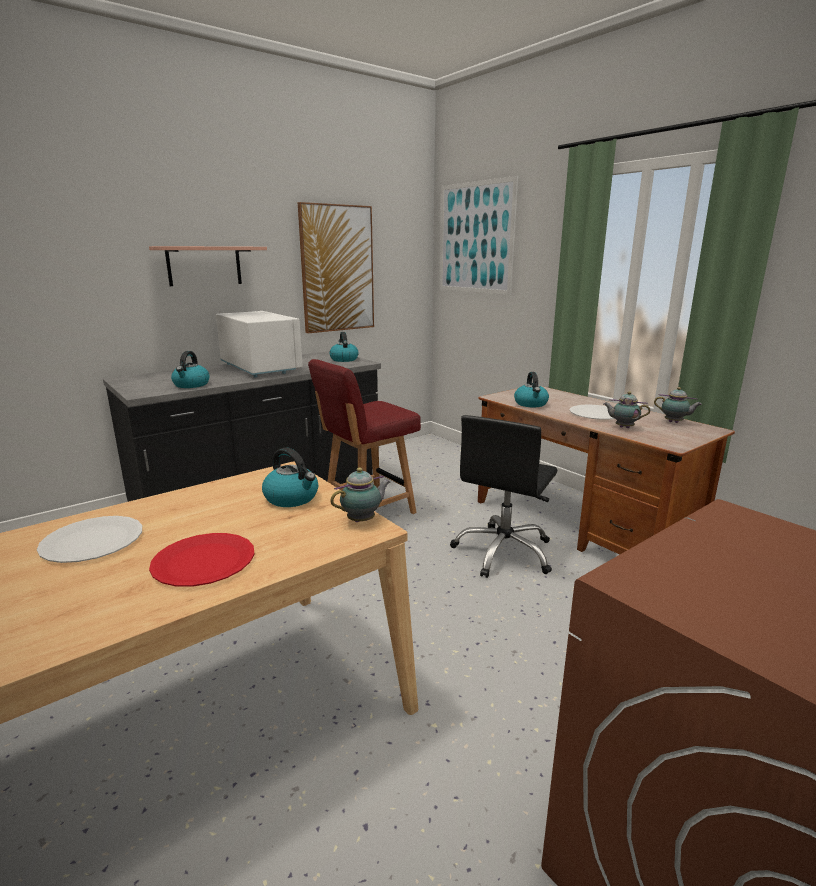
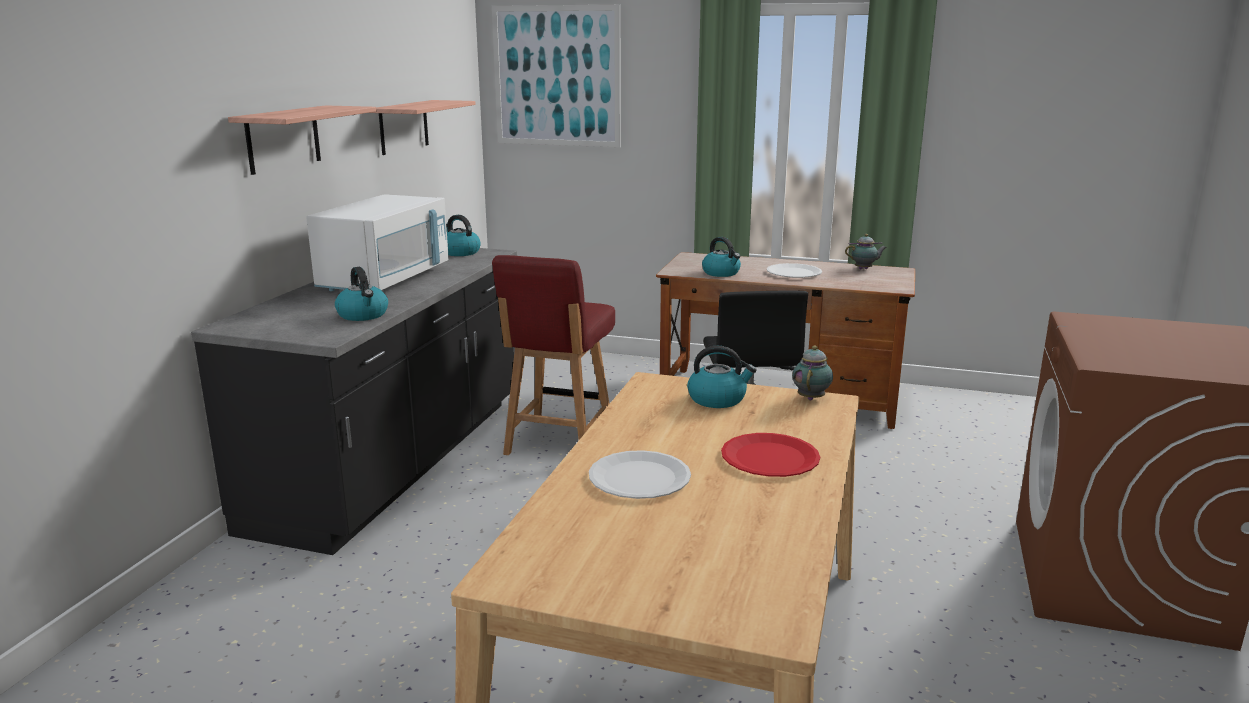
camera: 35 degrees left, 0 degrees up
(260, 368) = (386, 280): white microwave -> white microwave turned 90 degrees clockwise
(337, 269) = (404, 127): picture -> shelf
(623, 427) = (837, 281): teapot -> none

